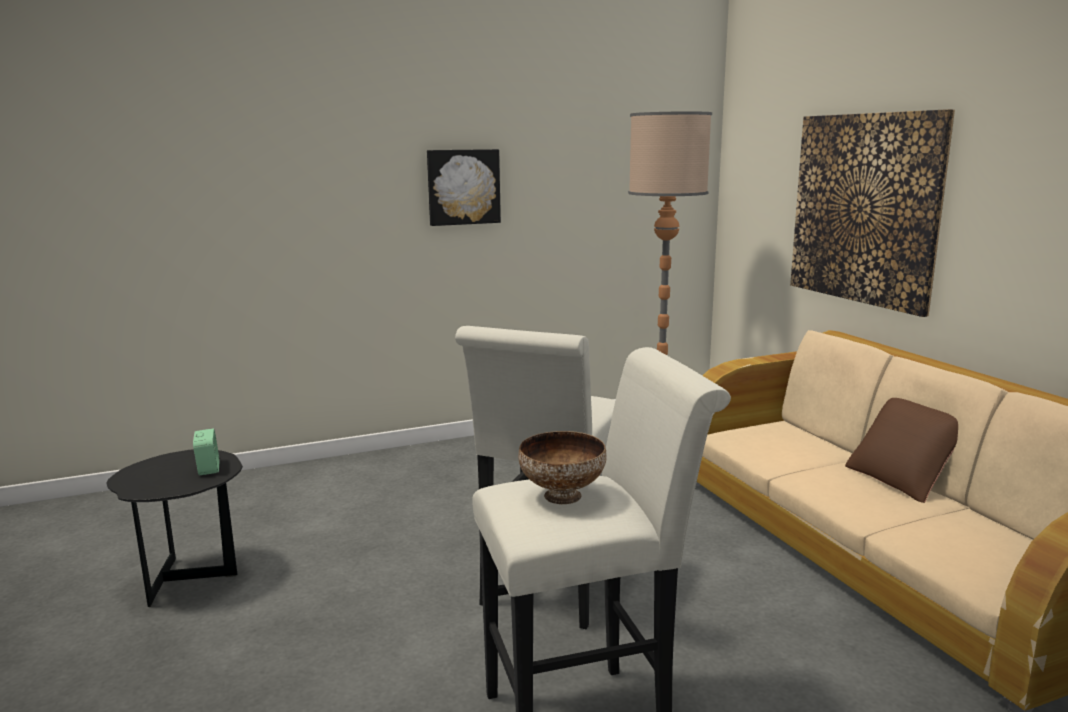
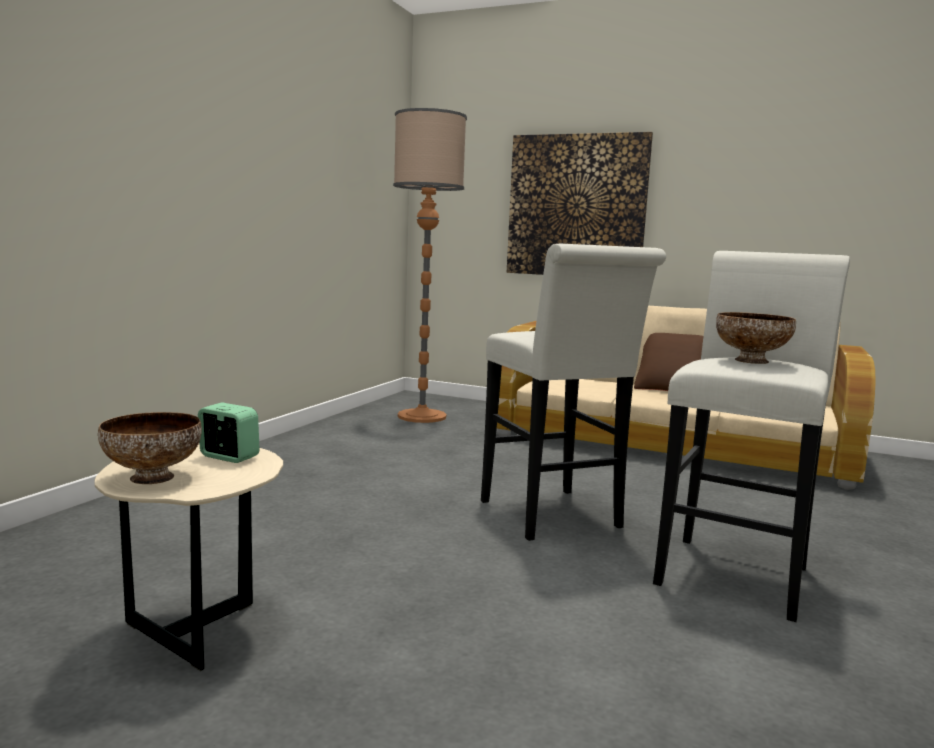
camera: 45 degrees left, 5 degrees down
(143, 475) = (152, 478): none -> bowl
(191, 579) = (197, 628): black side table -> beige side table
(463, 187) = (251, 160): picture -> none

